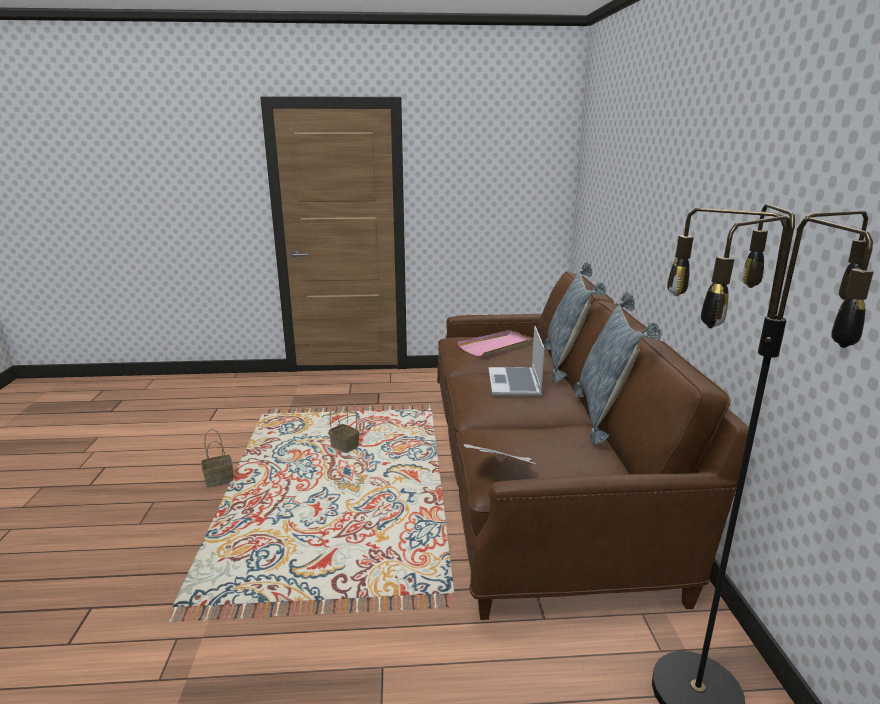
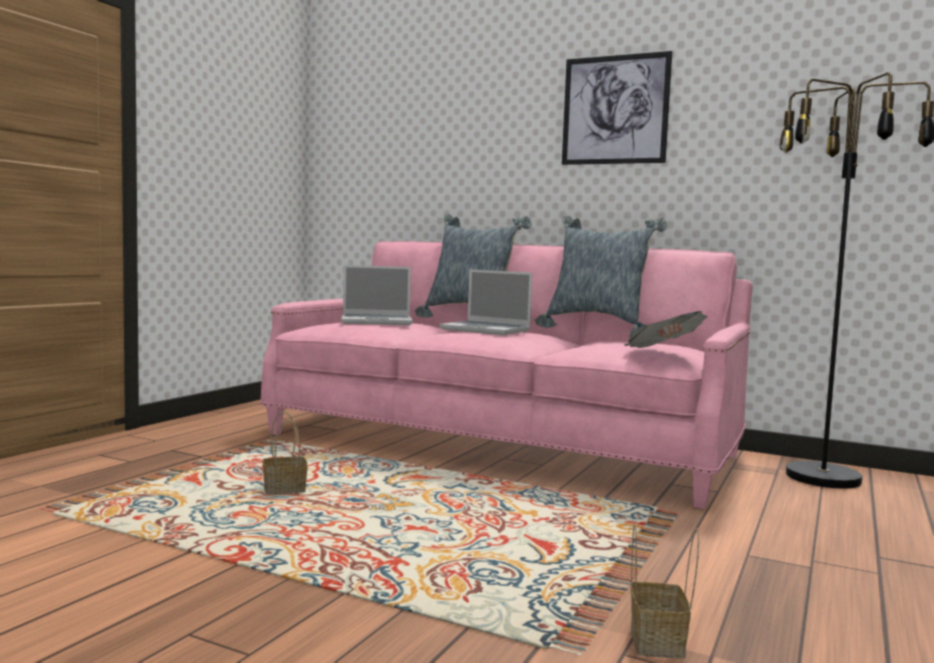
camera: 60 degrees left, 15 degrees down
(218, 480) = (217, 574): basket -> basket (659, 643)
(496, 346) = (377, 322): pink tray -> laptop
(539, 475) = (502, 443): brown sofa -> pink sofa
(707, 176) = (615, 110): none -> picture

